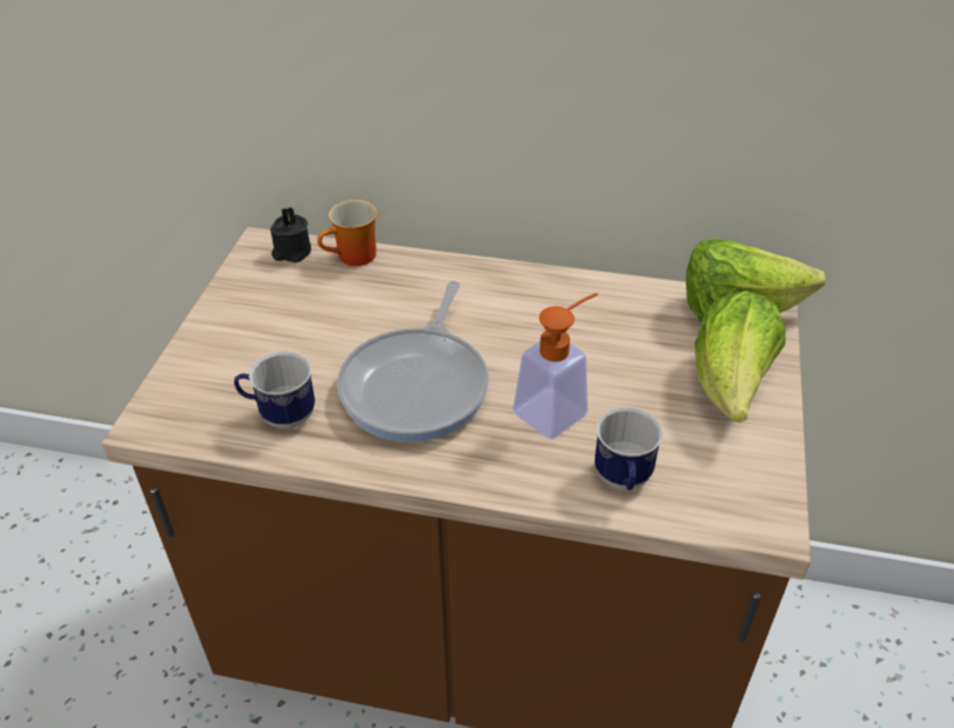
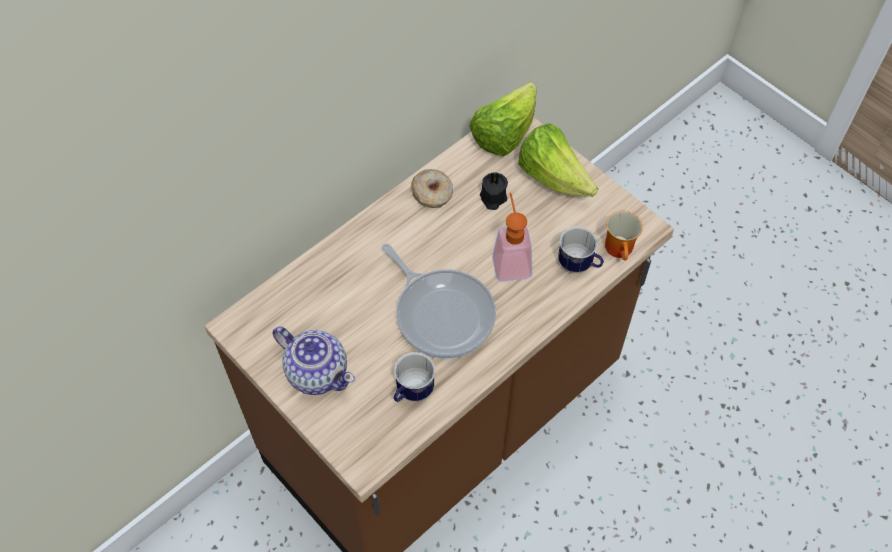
camera: 55 degrees left, 15 degrees up
(250, 326) = (317, 372): none -> teapot
(292, 252) = (259, 313): black candle -> black candle (492, 198)
(354, 258) = (297, 282): mug -> mug (621, 249)
(579, 296) = (432, 193): none -> donut

